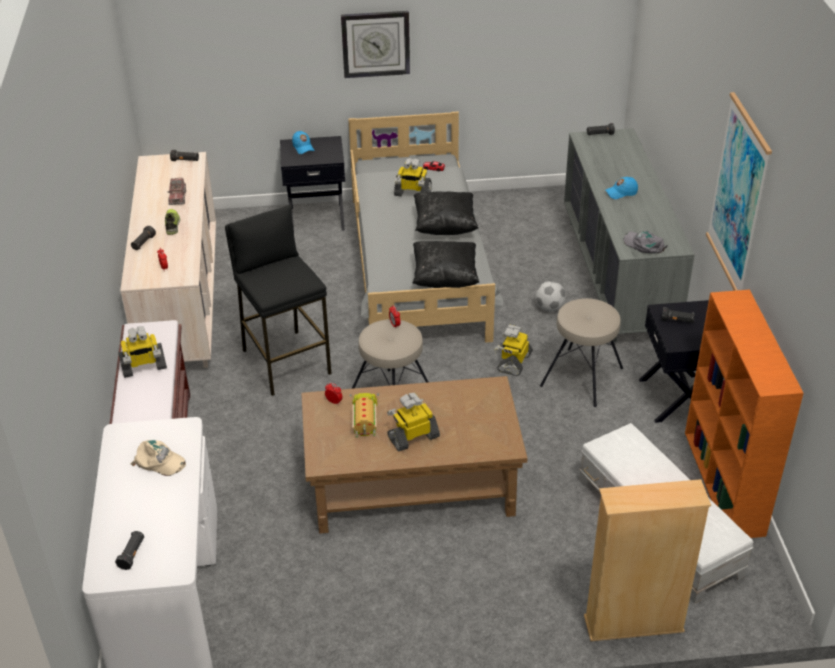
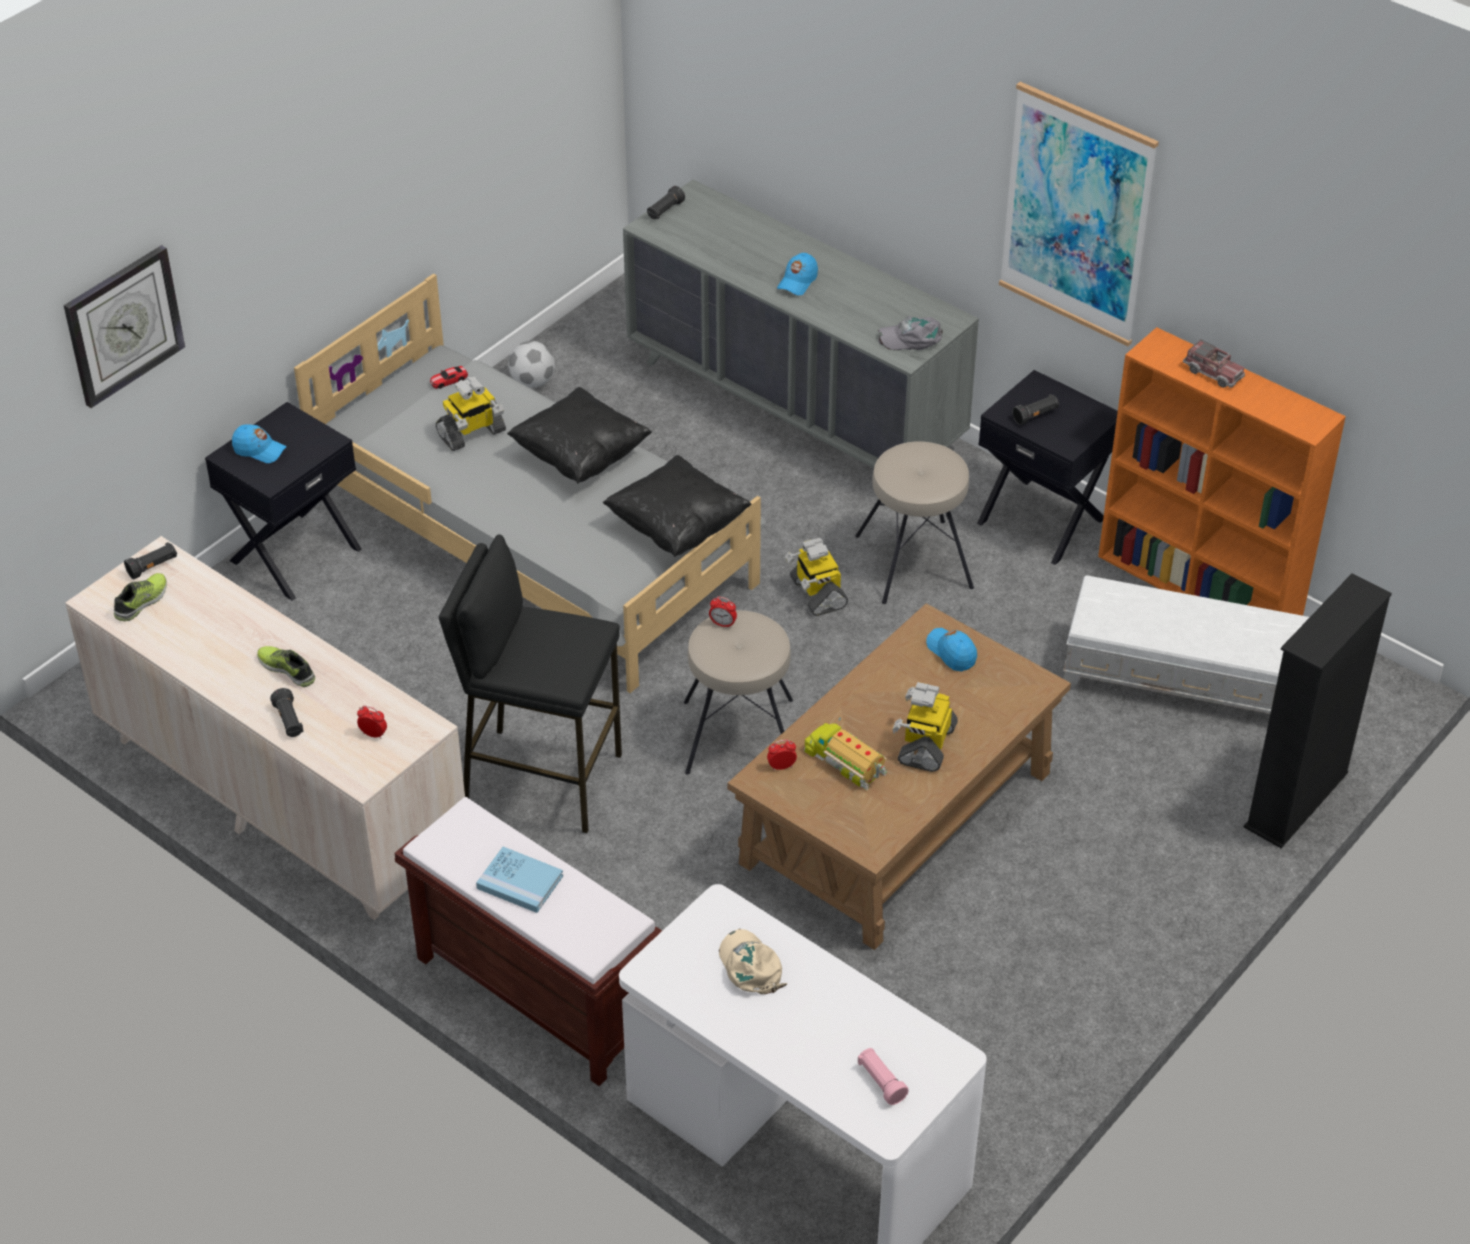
camera: 45 degrees left, 5 degrees up
(132, 554) = (881, 1082): black flashlight -> pink flashlight
(143, 367) = (520, 882): toy robot -> blue book
(159, 462) = (750, 966): beige cap -> beige cap turned 90 degrees counterclockwise
(162, 170) = (142, 602): none -> shoe
(177, 197) = (230, 627): toy truck -> toy truck (1213, 373)
(375, 44) = (314, 226): wall clock -> wall clock (123, 325)
(486, 405) = (951, 652): none -> blue cap
(549, 308) = (768, 496): football -> football (532, 382)
(633, 624) = (1296, 800): beige bookcase -> black bookcase

